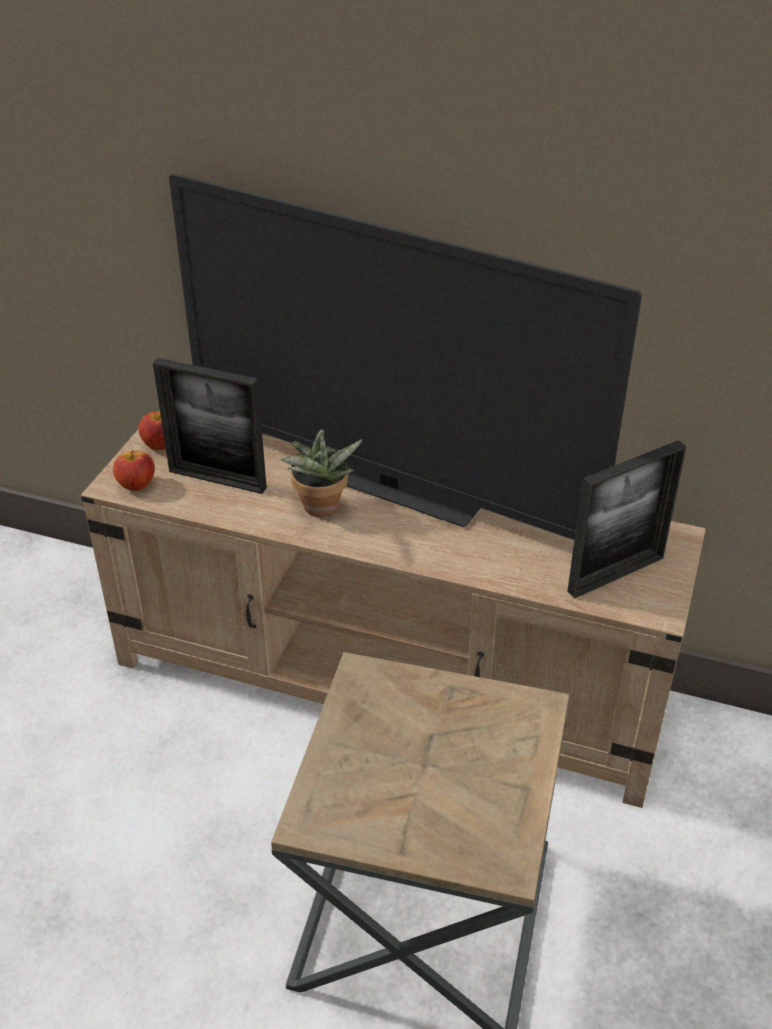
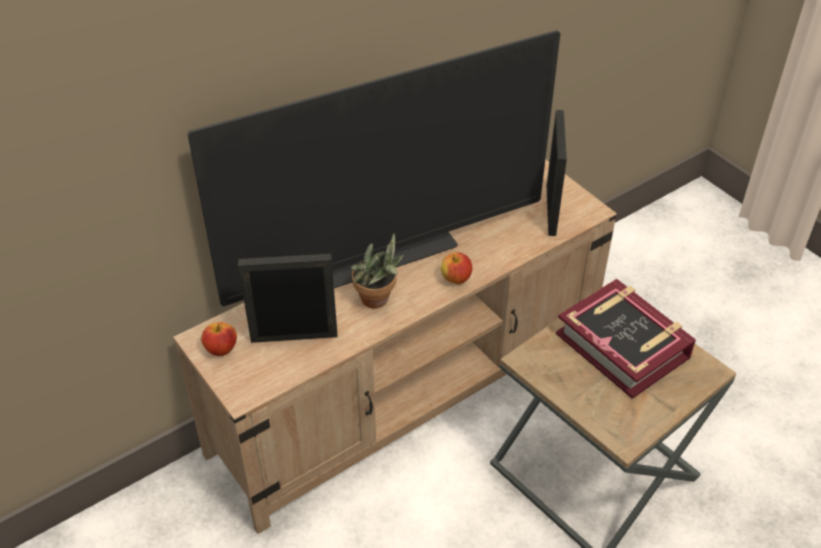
camera: 55 degrees left, 5 degrees up
(136, 485) = (256, 382): apple -> apple (456, 279)
(217, 479) = (294, 336): picture frame -> picture frame turned 150 degrees counterclockwise
(468, 753) = (623, 345): none -> book

